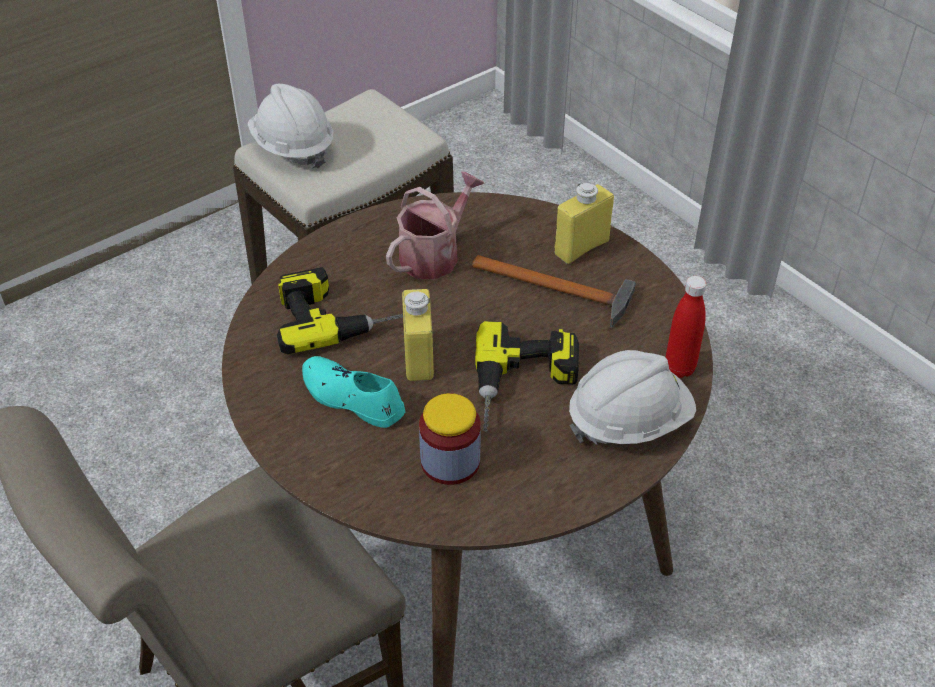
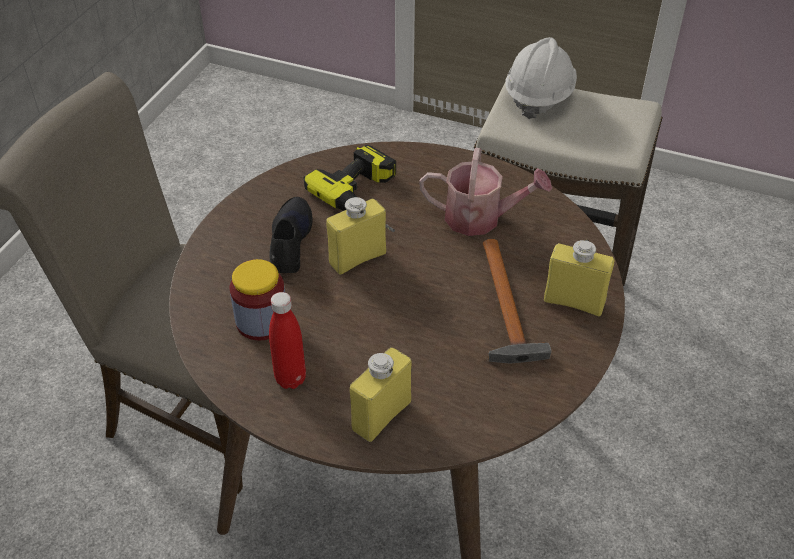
camera: 60 degrees right, 0 degrees up
(352, 398) = (289, 241): turquoise shoe -> black shoe
(524, 387) = (372, 333): power drill -> none
(629, 421) = (381, 416): white hard hat -> yellow bottle
(679, 368) = (474, 428): red bottle -> red bottle (290, 379)

